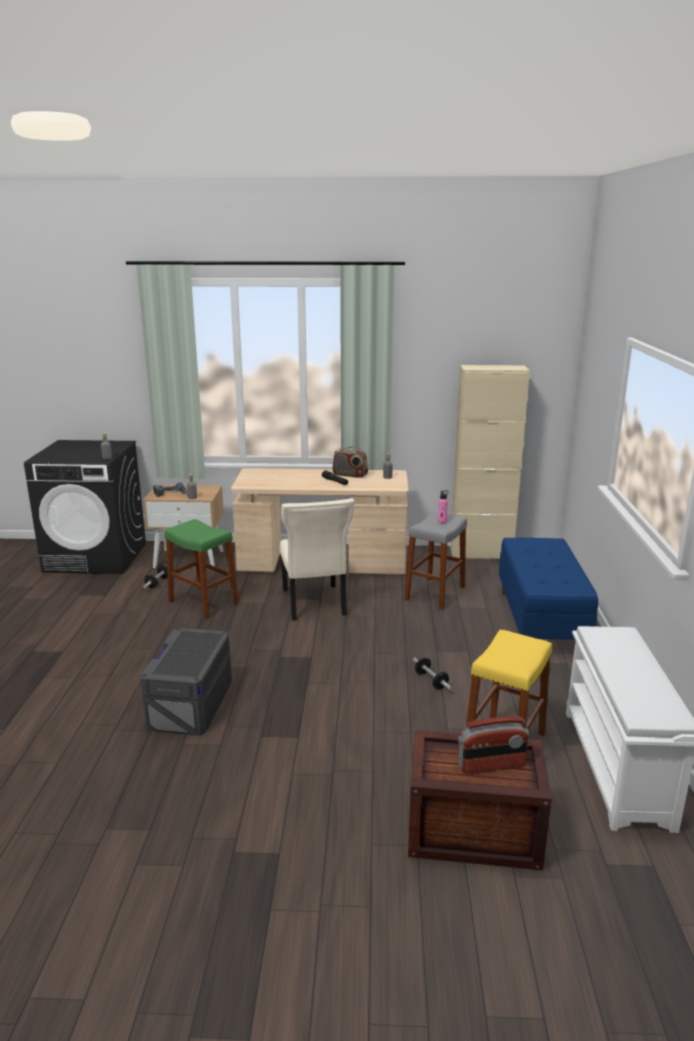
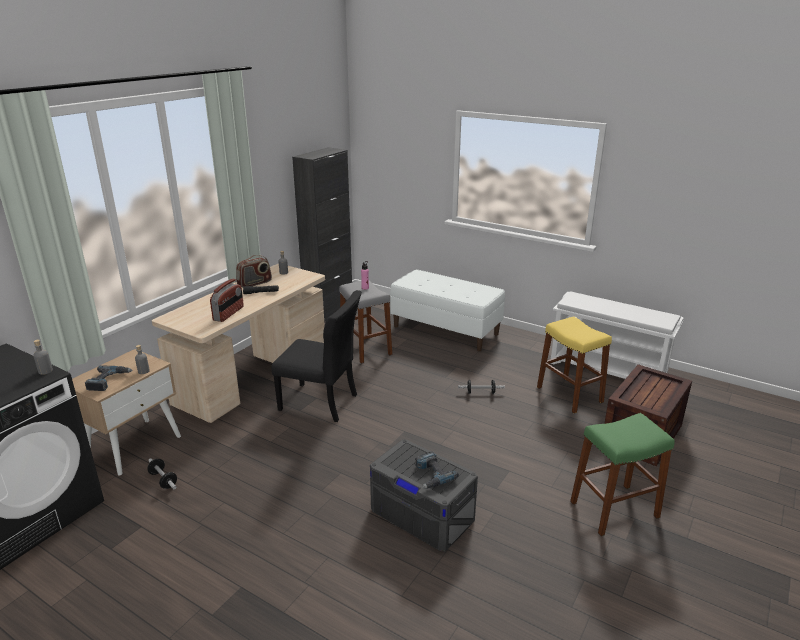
camera: 60 degrees left, 5 degrees up
(180, 658) = (431, 475): none -> power drill
(203, 602) = (246, 461): green stool -> green stool (614, 509)
(314, 604) = (321, 403): beige chair -> black chair
(481, 553) = (329, 311): beige cabinet -> black cabinet
(491, 765) = (653, 387): radio -> radio (229, 314)
(541, 623) = (446, 330): blue bench -> white bench

